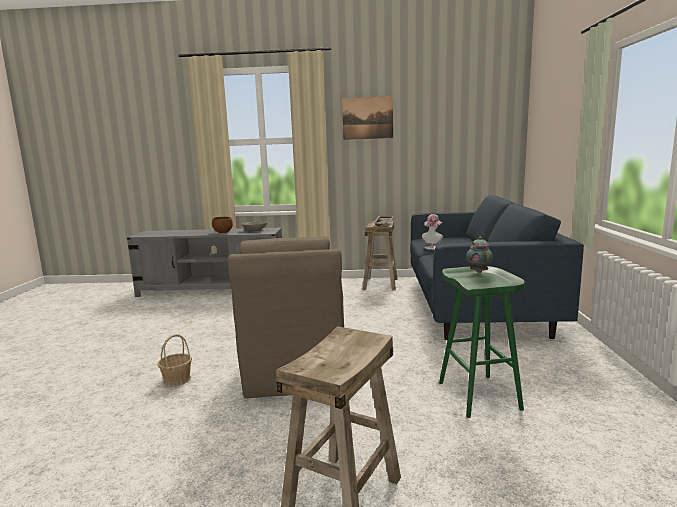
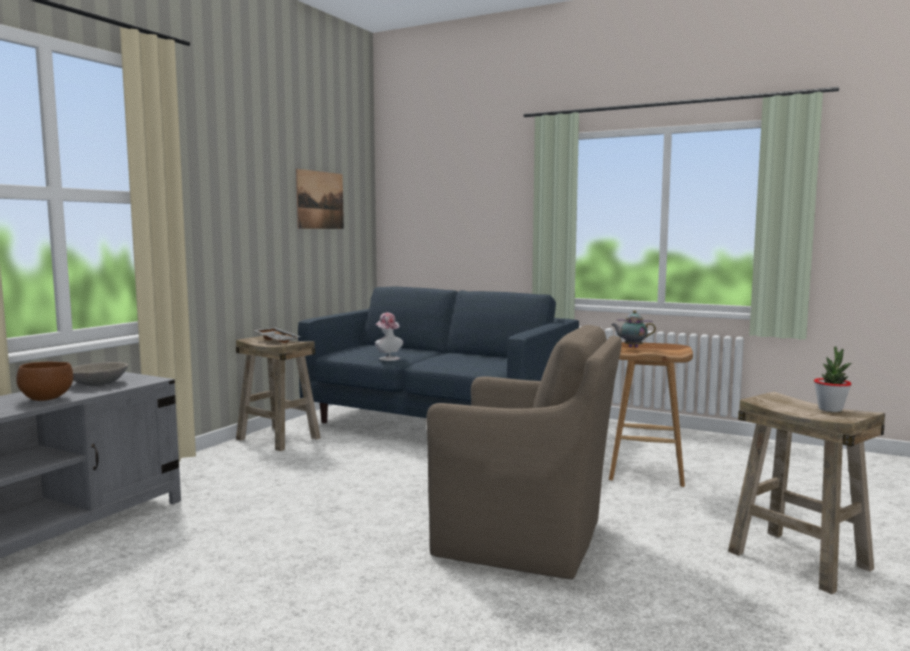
camera: 65 degrees left, 5 degrees down
(176, 380) = (457, 629): basket -> none
(341, 362) = (830, 409): none -> potted plant
(367, 118) = (227, 170): picture -> picture (320, 200)
(480, 396) = (647, 473): green stool -> brown stool

